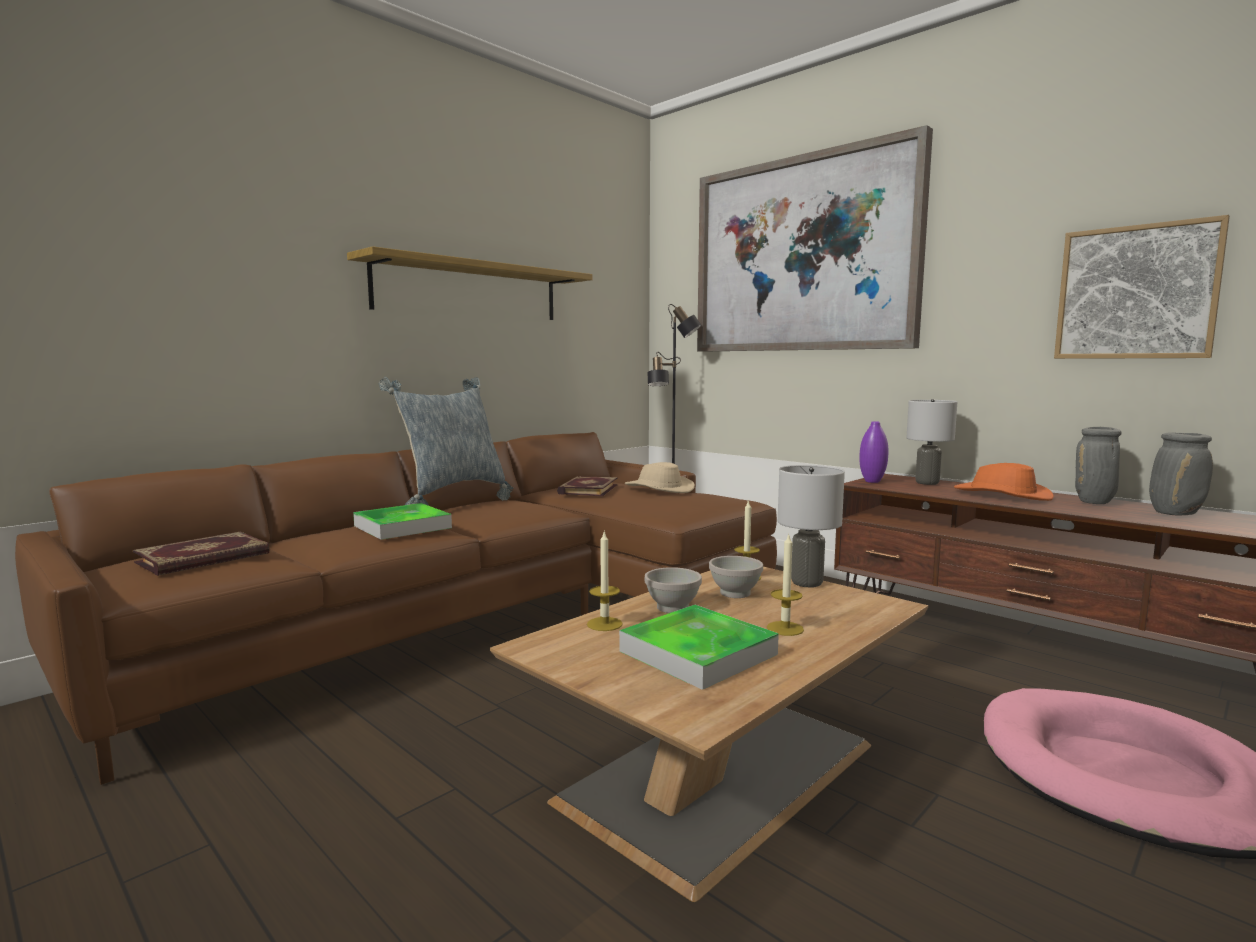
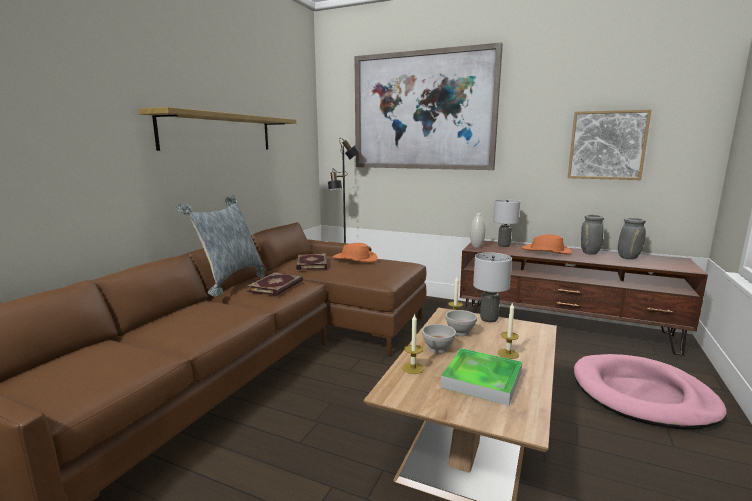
camera: 20 degrees left, 5 degrees up
(204, 558) = (97, 364): book -> book (276, 286)
(402, 527) = (220, 311): tray -> none
(658, 489) = (355, 259): beige hat -> orange hat
(872, 481) = (476, 246): purple vase -> white vase

